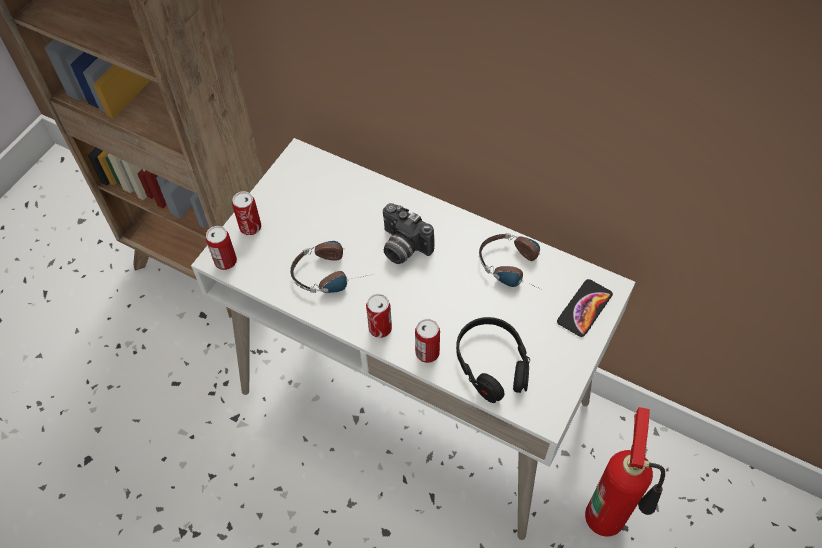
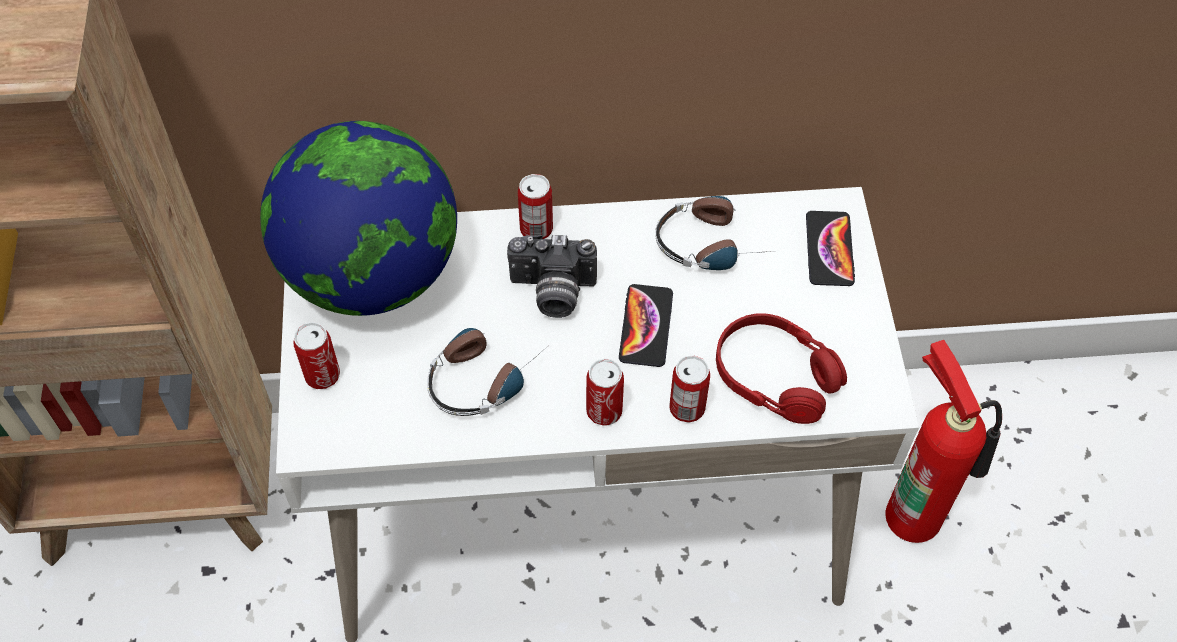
camera: 35 degrees left, 0 degrees up
(225, 261) = (323, 440): can -> can (536, 229)
(316, 187) = (372, 273): none -> globe
(440, 294) = (646, 326): none -> phone
(492, 364) = (775, 377): black headphones -> red headphones

